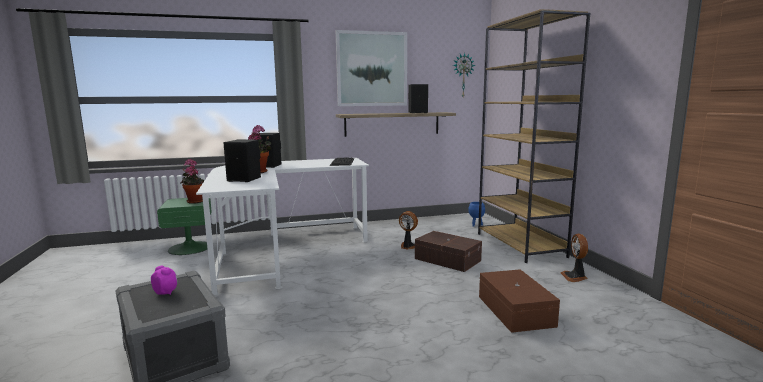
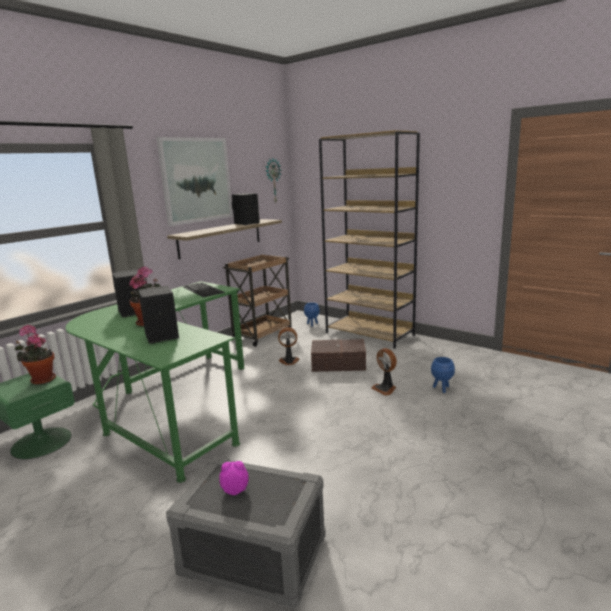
camera: 35 degrees left, 5 degrees up
(281, 251) = (170, 406): white desk -> green desk
(421, 222) = (262, 334): none -> brown cart
(516, 310) = (441, 389): brown storage box -> blue planter
(575, 277) = (438, 349): fan -> fan (385, 389)

